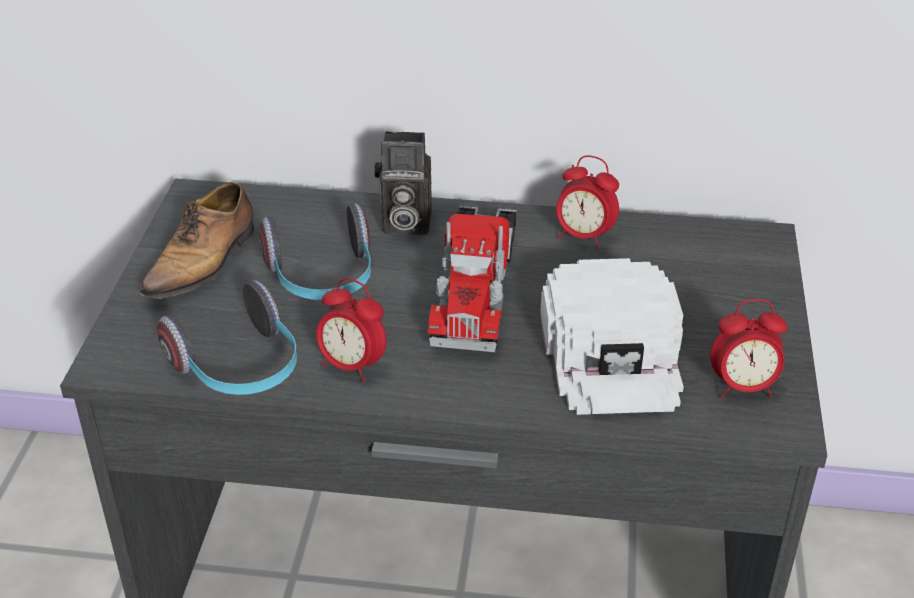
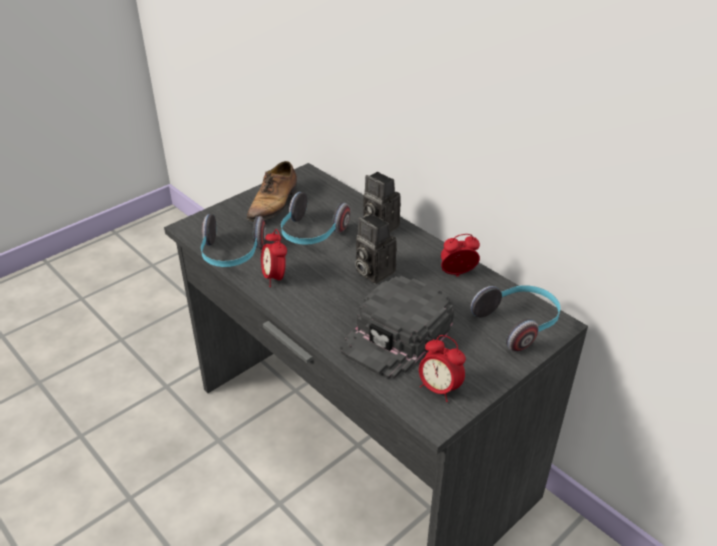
camera: 40 degrees right, 0 degrees up
(204, 262) = (274, 203): shoe -> shoe turned 45 degrees counterclockwise
(475, 287) = (372, 271): toy truck -> camera
(583, 237) = (457, 274): alarm clock -> alarm clock turned 105 degrees clockwise
(613, 352) = (397, 335): white cap -> black cap
(726, 260) = (518, 324): none -> headphones

